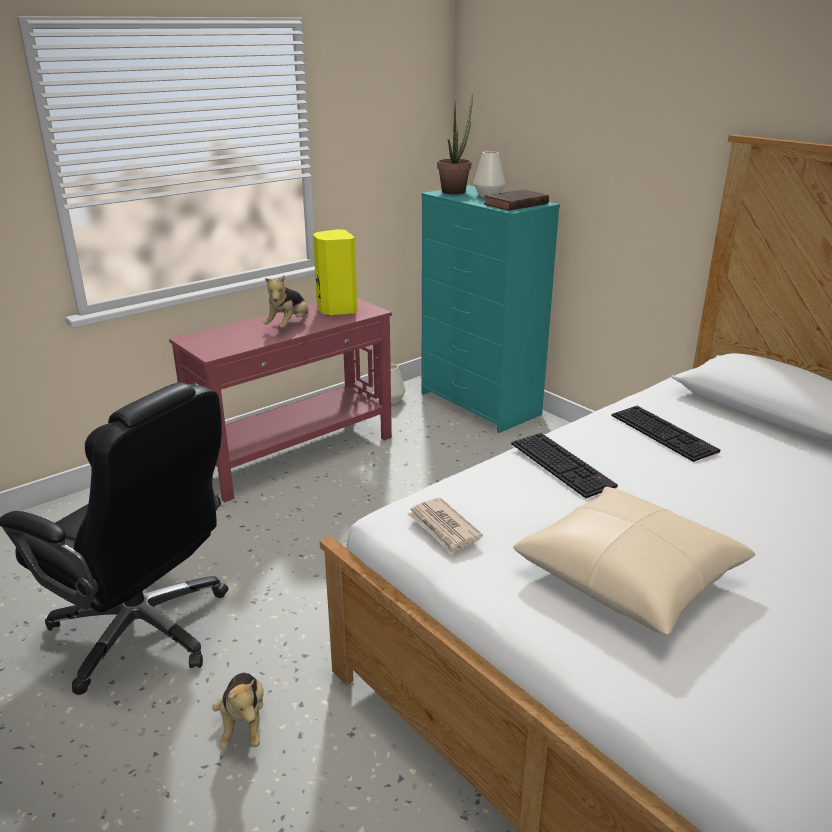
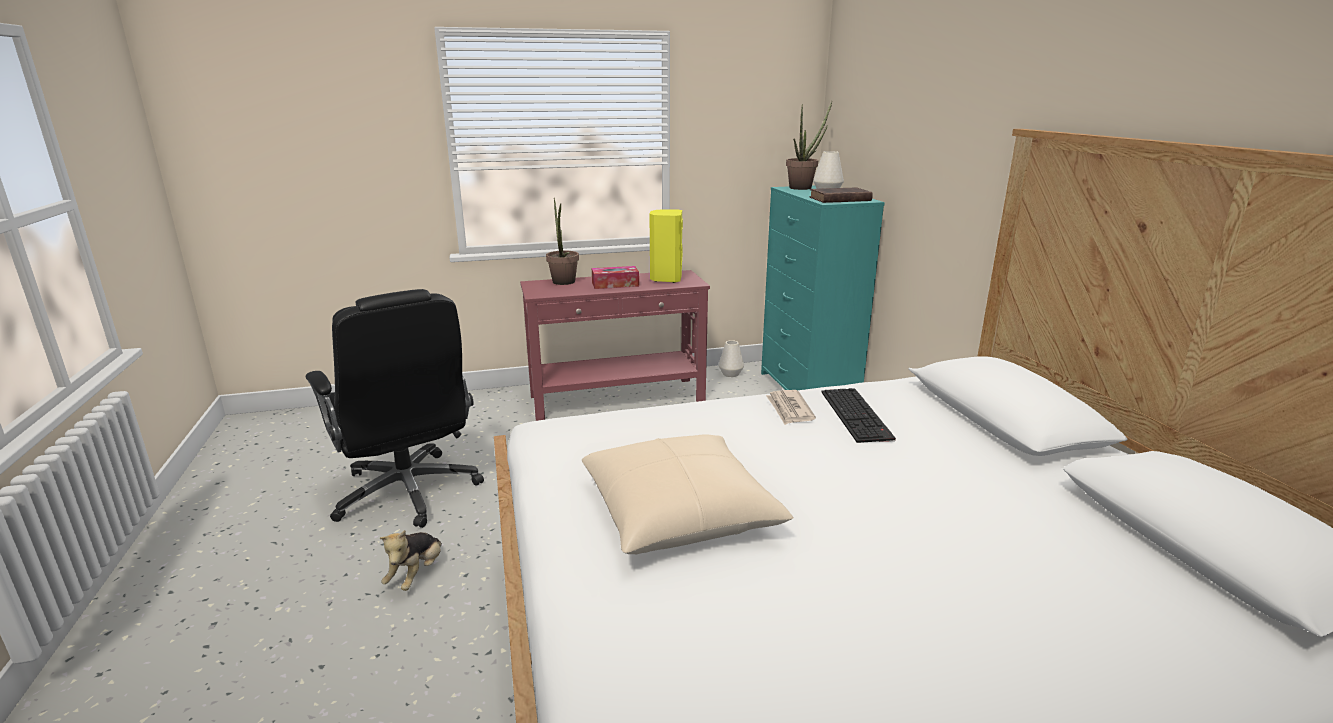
camera: 25 degrees right, 5 degrees down
(227, 333) = (564, 283): none -> potted plant
(289, 326) = (615, 284): plush toy -> tissue box
(443, 528) = (566, 440): newspaper -> newspaper (789, 409)
(564, 465) = (725, 419): keyboard -> none

